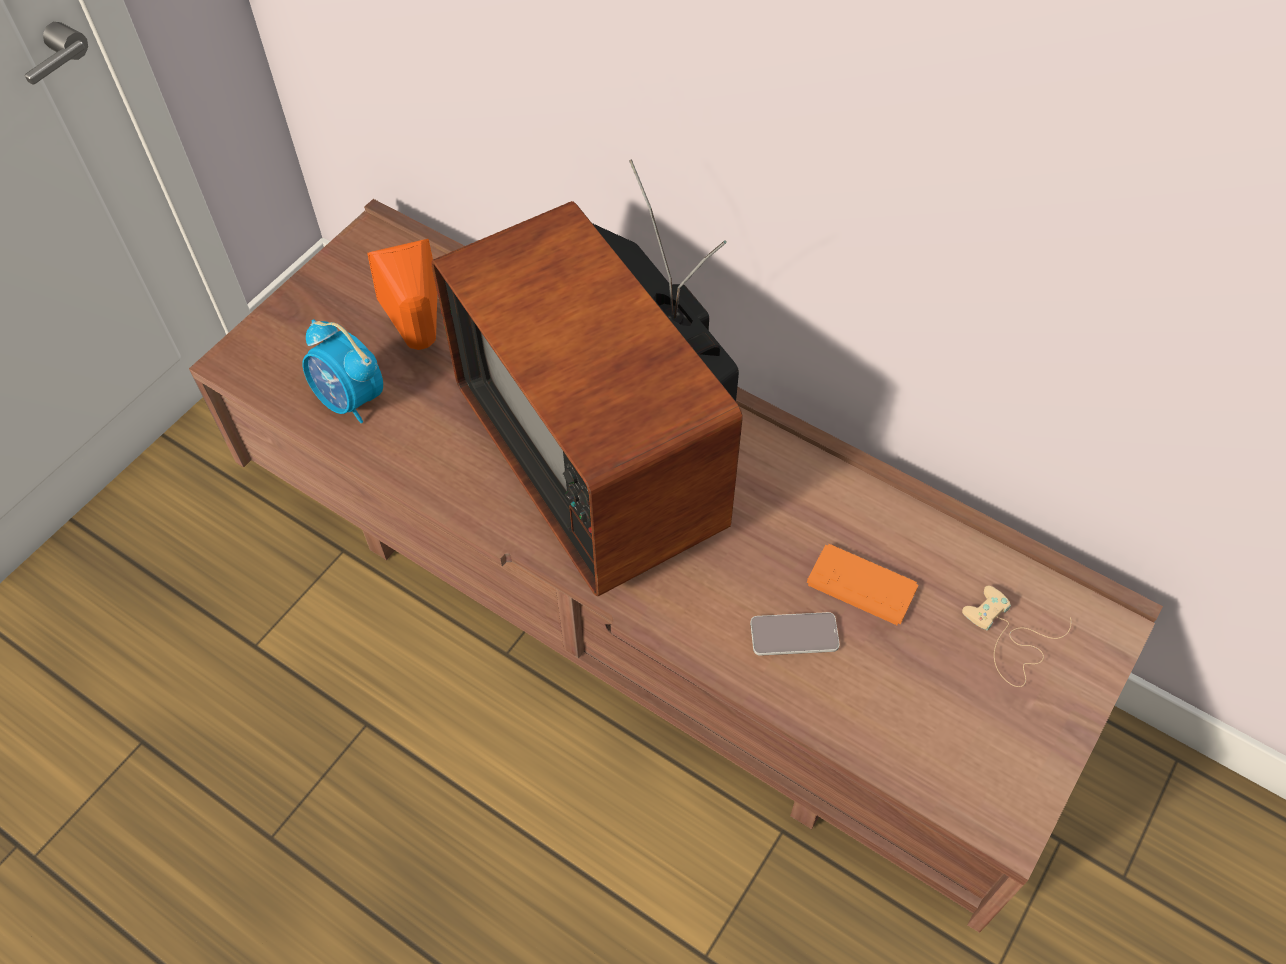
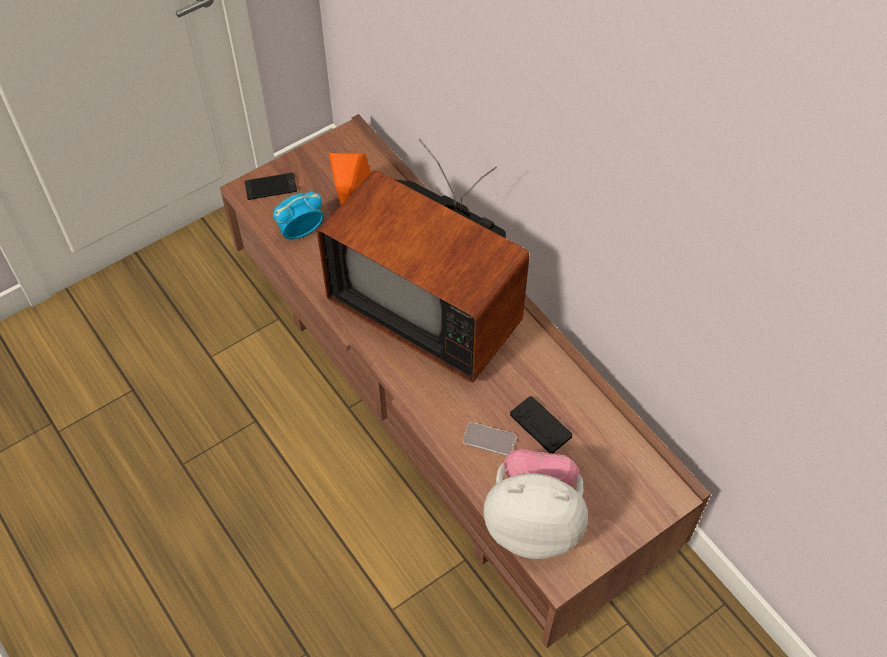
camera: 20 degrees right, 0 degrees up
(275, 344) = (270, 187): none -> phone
(350, 400) = (300, 231): alarm clock -> alarm clock turned 90 degrees clockwise
(608, 453) = (430, 306): television -> television turned 45 degrees counterclockwise
(861, 585) = (540, 425): orange game controller -> black game controller
(924, 746) = (533, 522): none -> plush toy
(1010, 639) = (612, 482): beige game controller -> none

